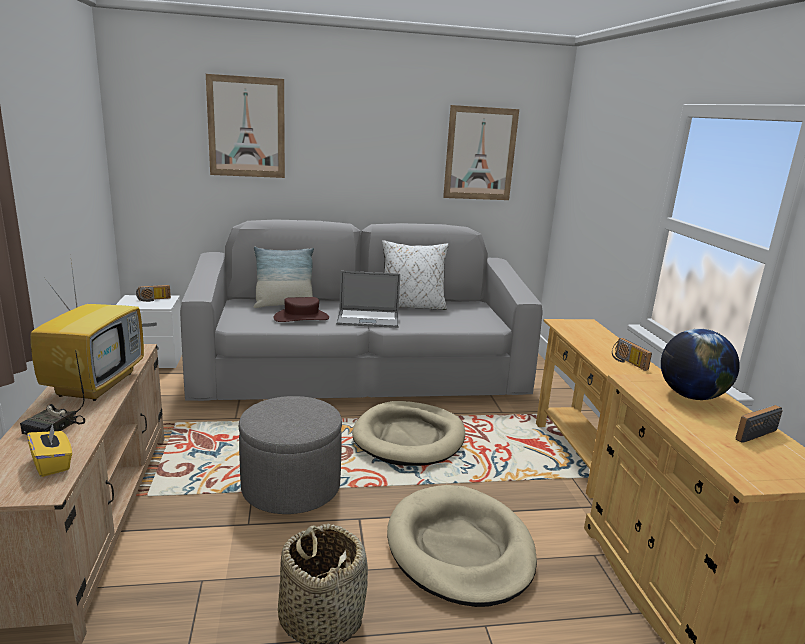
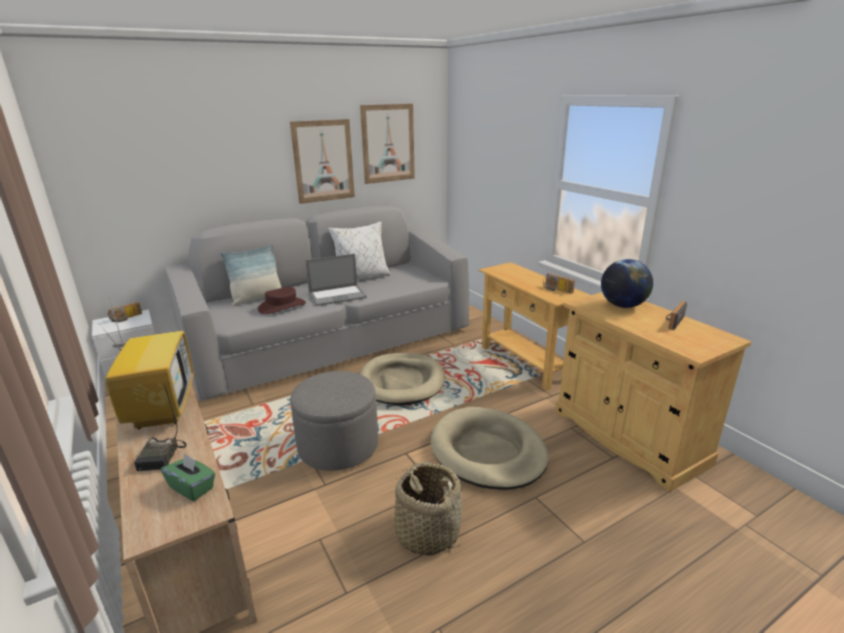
camera: 20 degrees left, 5 degrees up
(52, 464) = (192, 487): yellow tissue box -> green tissue box
(246, 127) = (185, 144): picture -> picture (323, 161)

